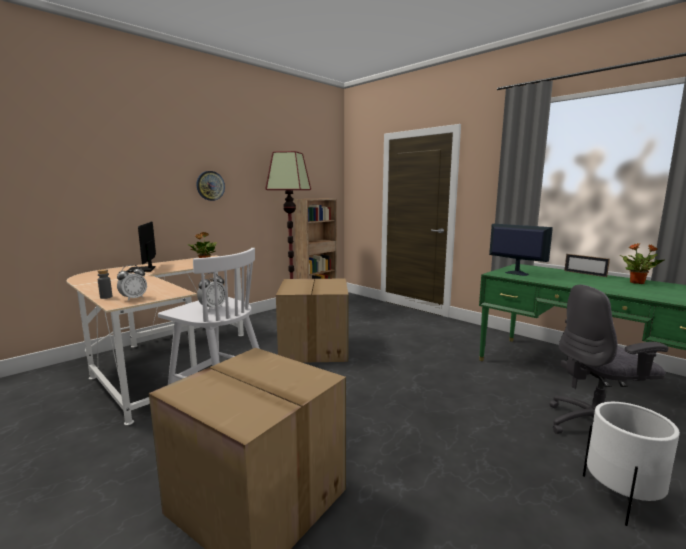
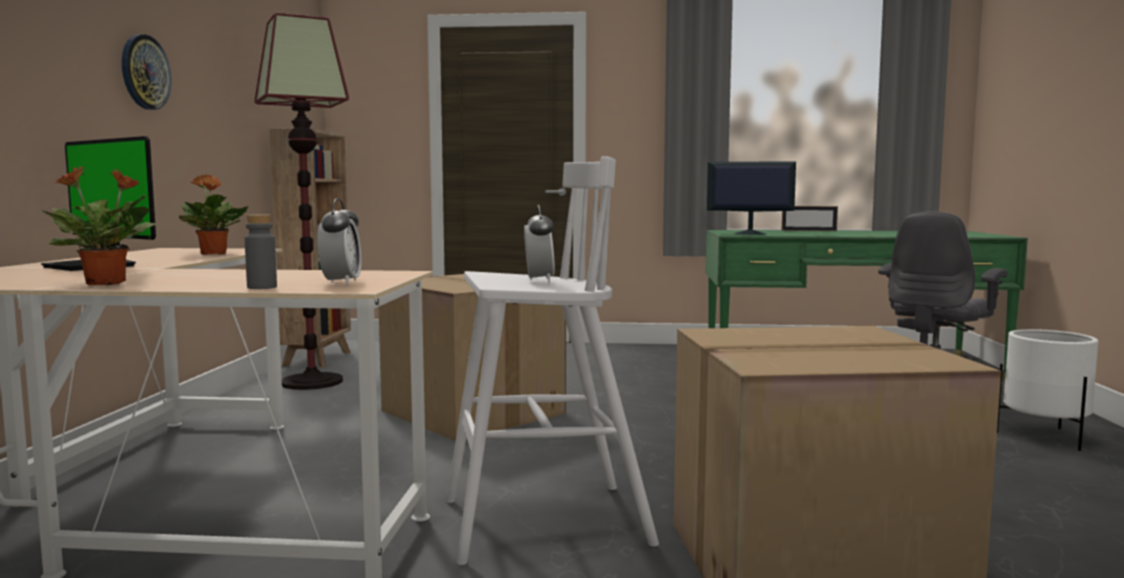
camera: 40 degrees left, 5 degrees down
(637, 283) = (876, 231): potted plant -> potted plant (107, 283)

